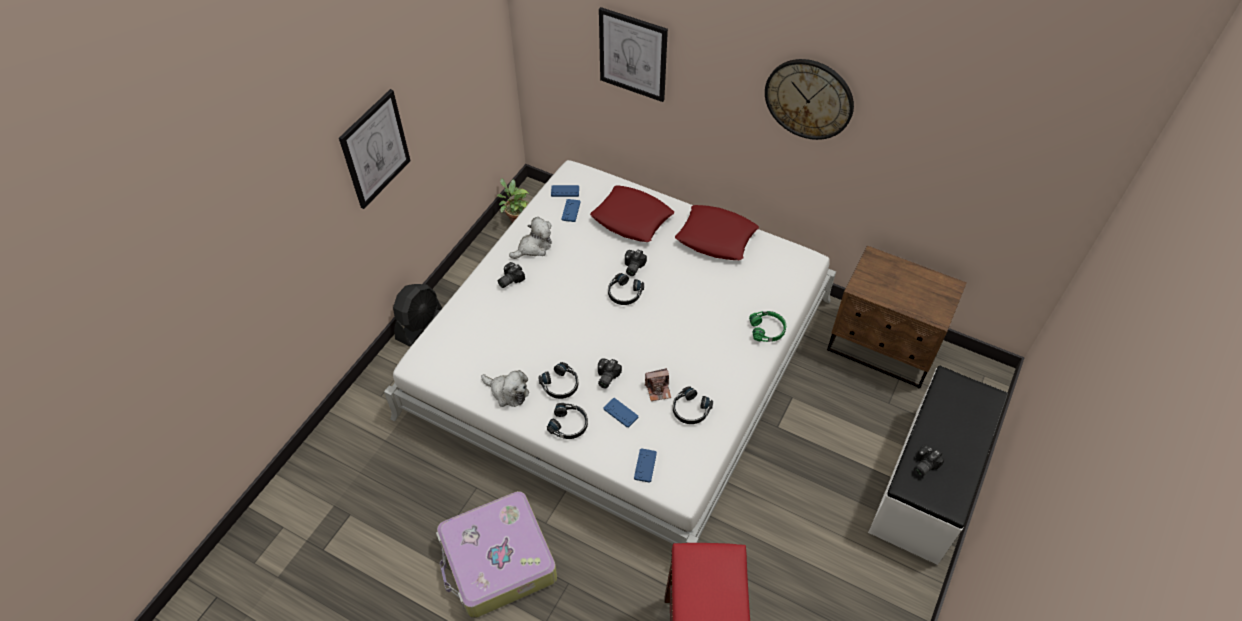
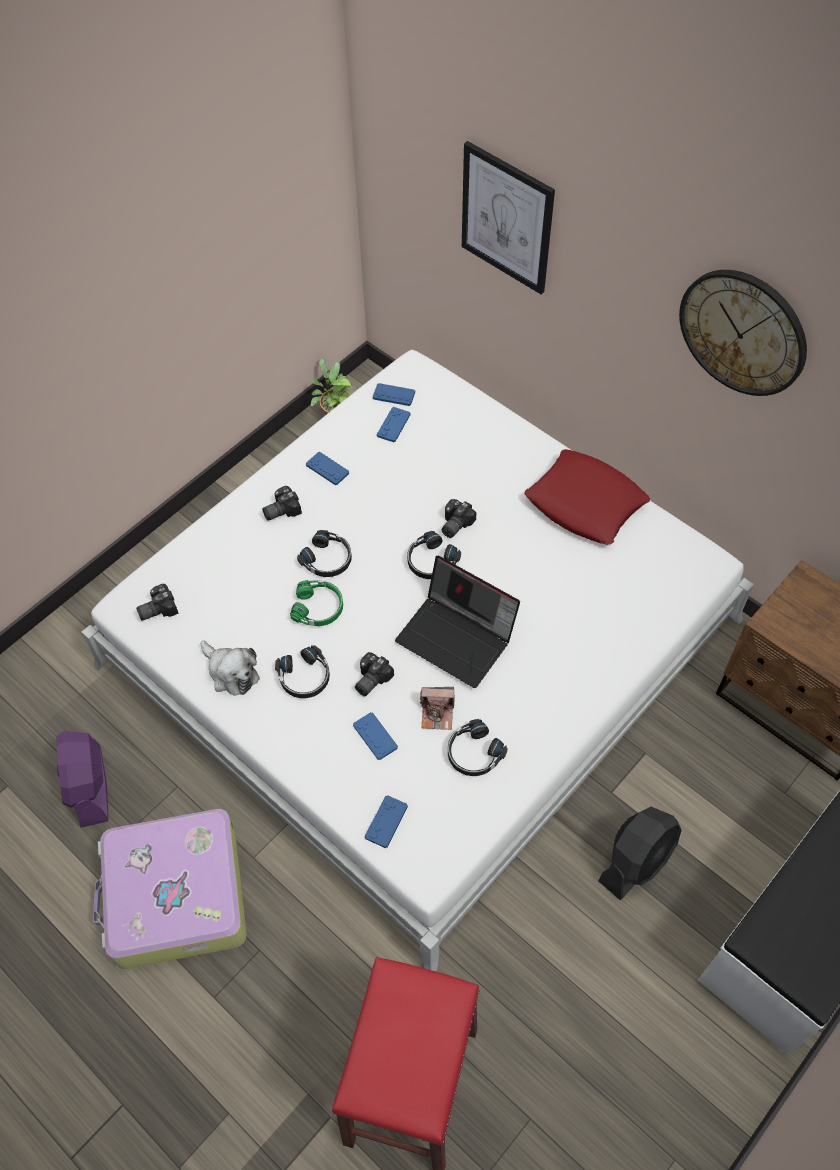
camera: 15 degrees right, 5 degrees up
(375, 149) = (105, 302): picture -> none
(413, 501) = (90, 787): none -> purple fan
(419, 324) = (168, 541): black fan -> black fan (637, 860)
(534, 247) = (327, 469): plush toy -> blue game controller
(569, 424) = (300, 737): black headphones -> black headphones (328, 559)
(632, 219) = (475, 452): red pillow -> none
(657, 338) = (457, 637): none -> laptop
(767, 329) = (619, 656): green headphones -> green headphones (319, 607)
(923, 465) = (789, 915): camera -> camera (157, 608)

